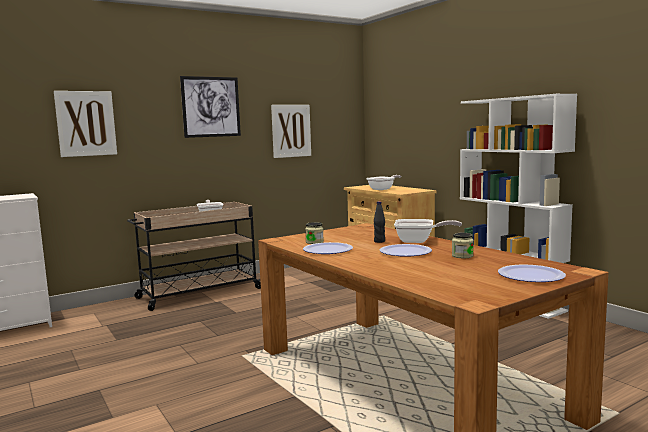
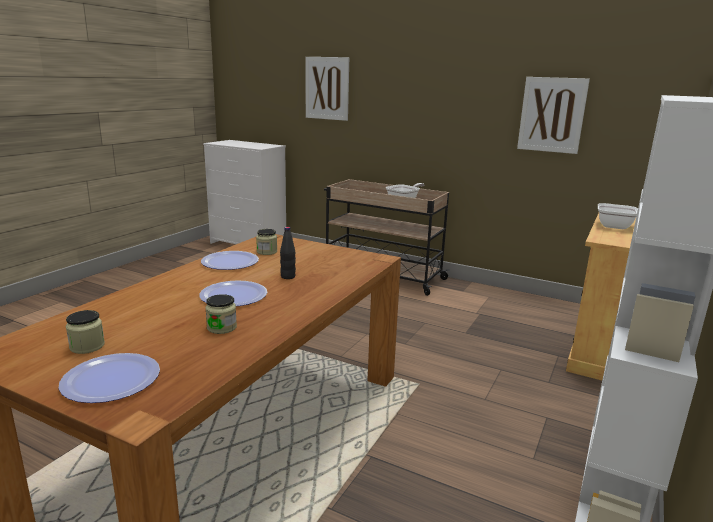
camera: 60 degrees right, 10 degrees up
(211, 107) = (445, 76): picture -> none
(419, 241) = (302, 295): frying pan -> none
(476, 280) = (87, 346): none -> jar

